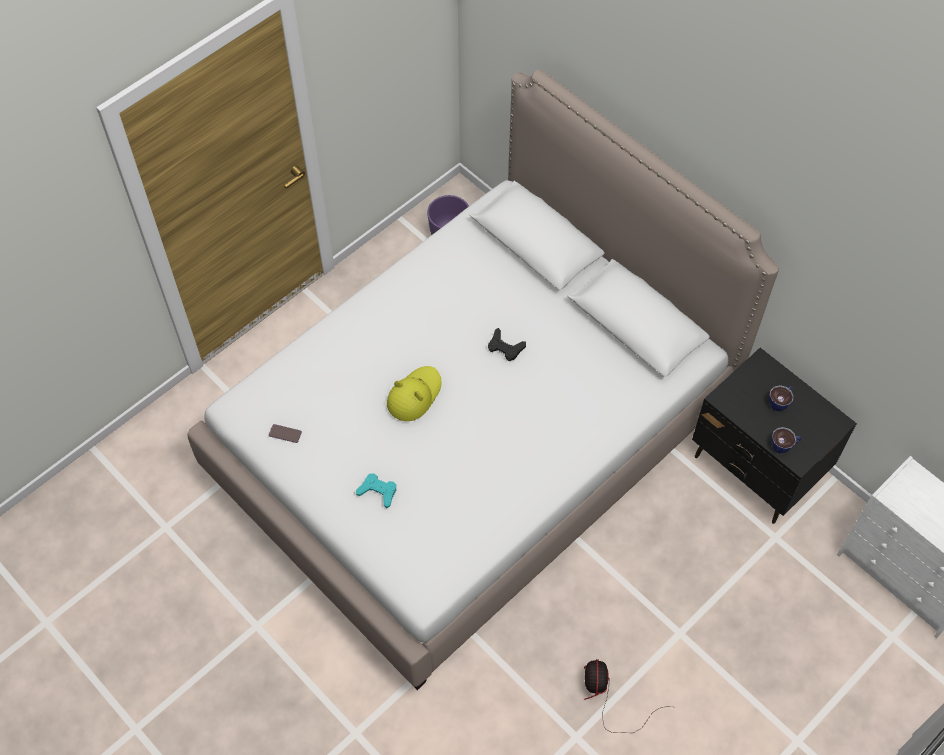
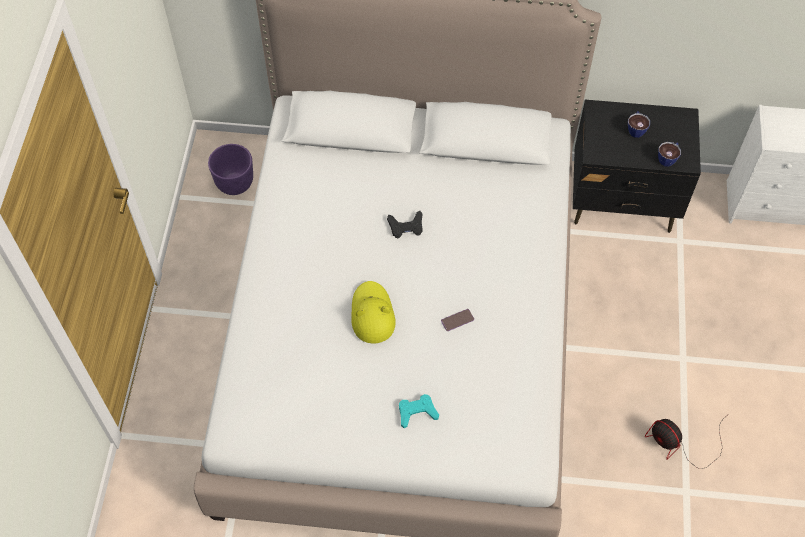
camera: 40 degrees left, 0 degrees up
(285, 434) = (295, 424): phone -> phone (457, 320)

